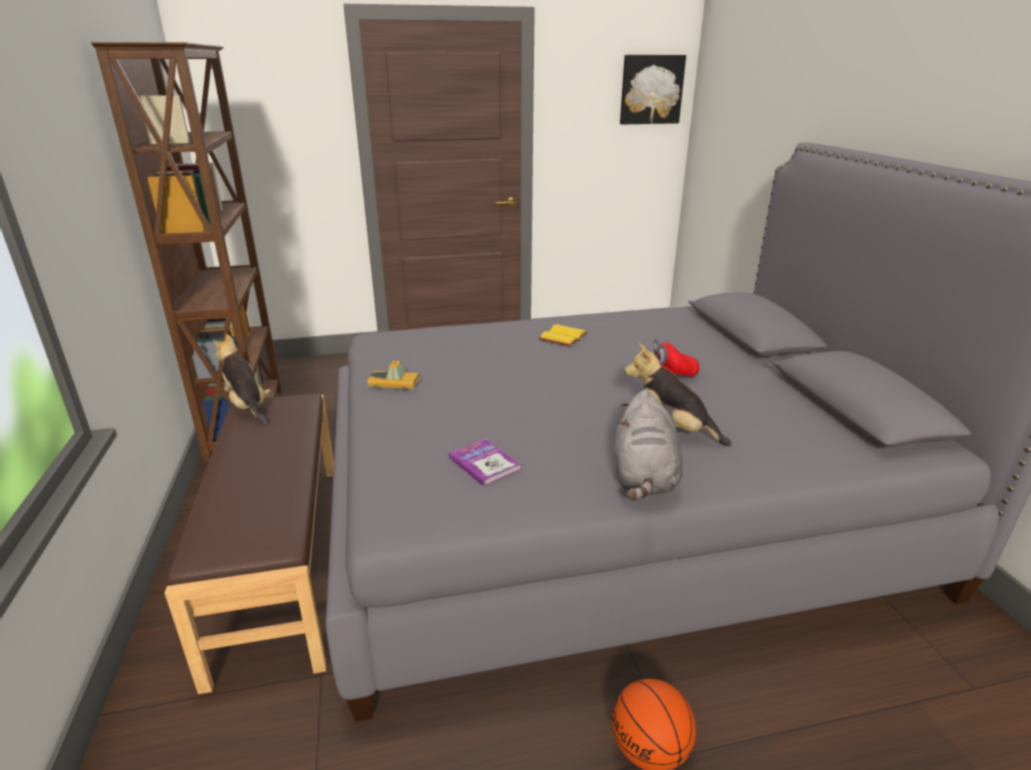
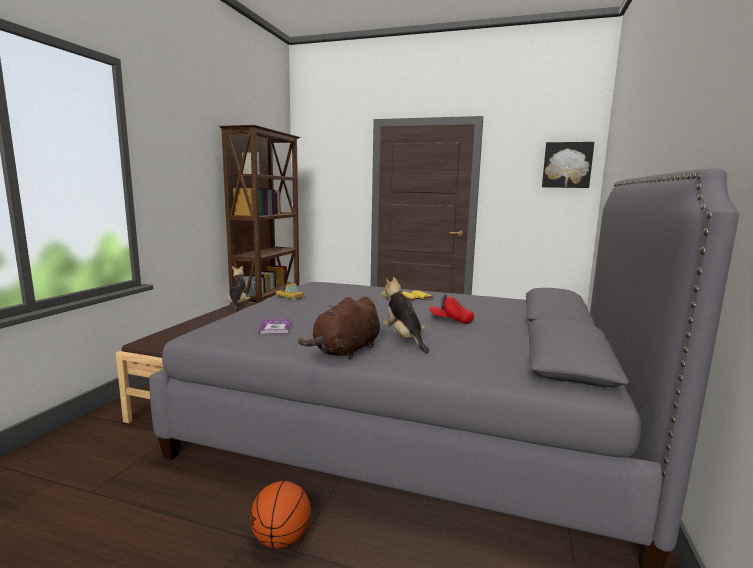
camera: 30 degrees right, 15 degrees down
(644, 478) = (346, 351): grey plush toy -> brown plush toy

